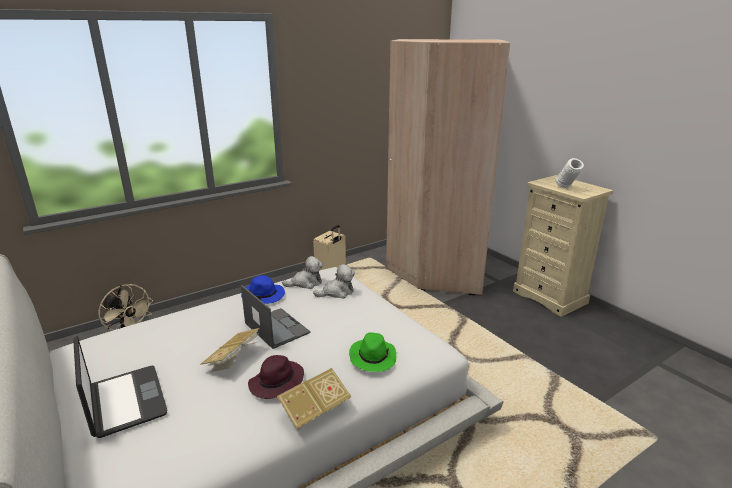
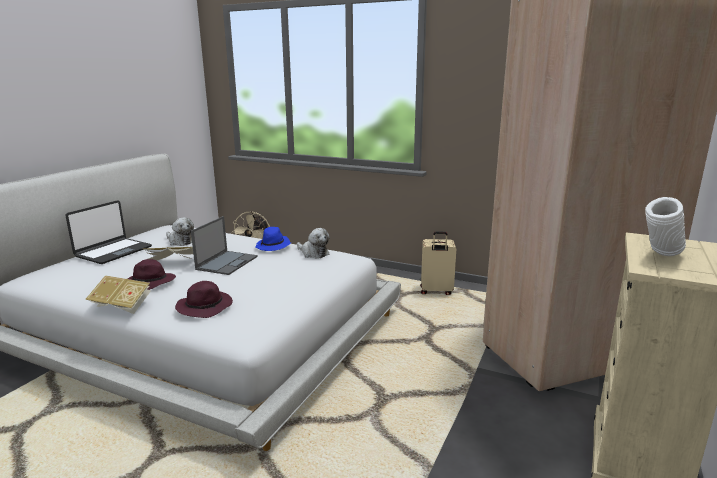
camera: 60 degrees right, 5 degrees down
(337, 292) = (309, 267): plush toy -> plush toy (180, 241)
(372, 357) = (206, 307): green hat -> purple hat

